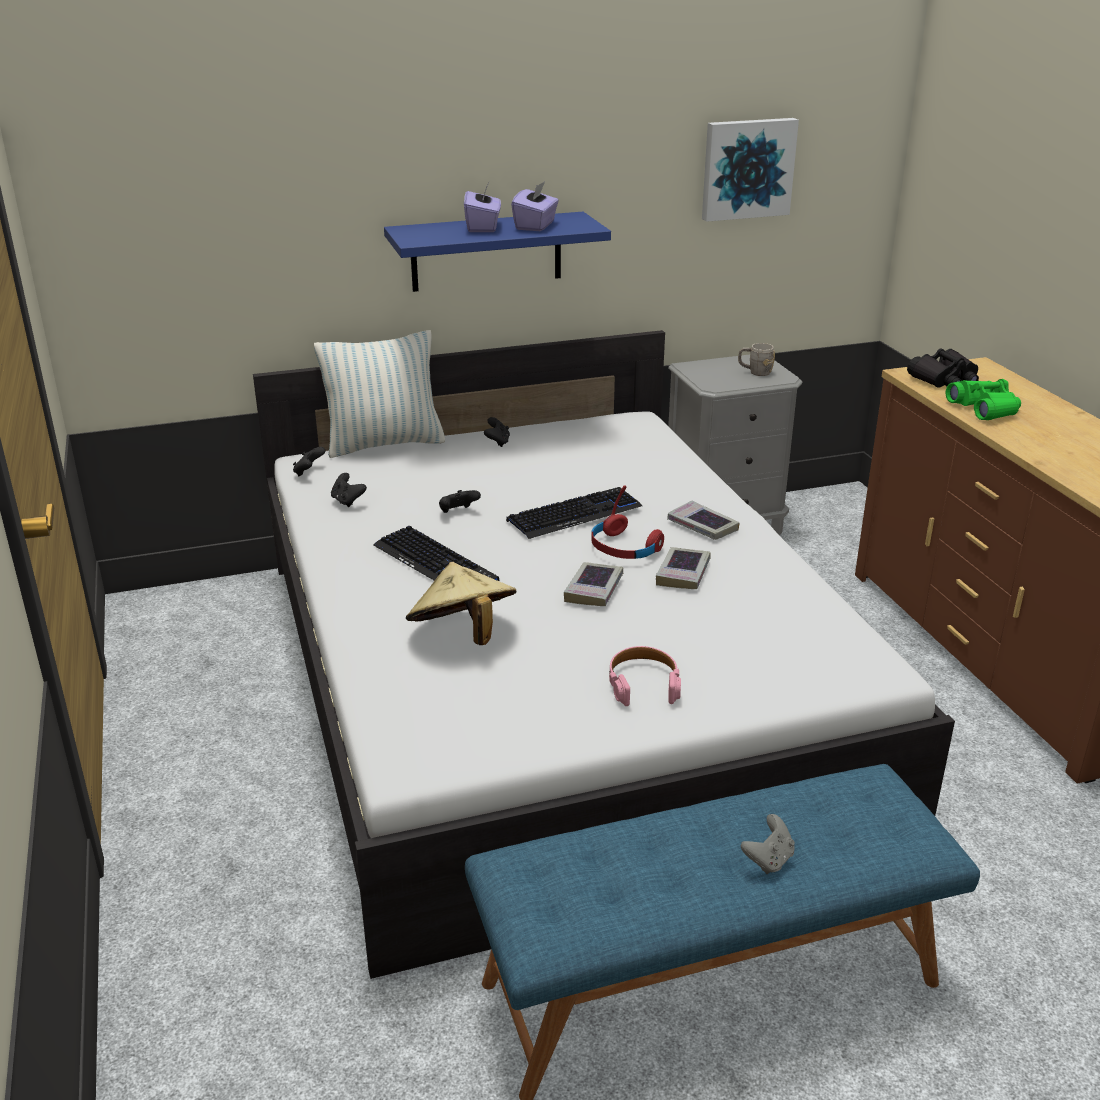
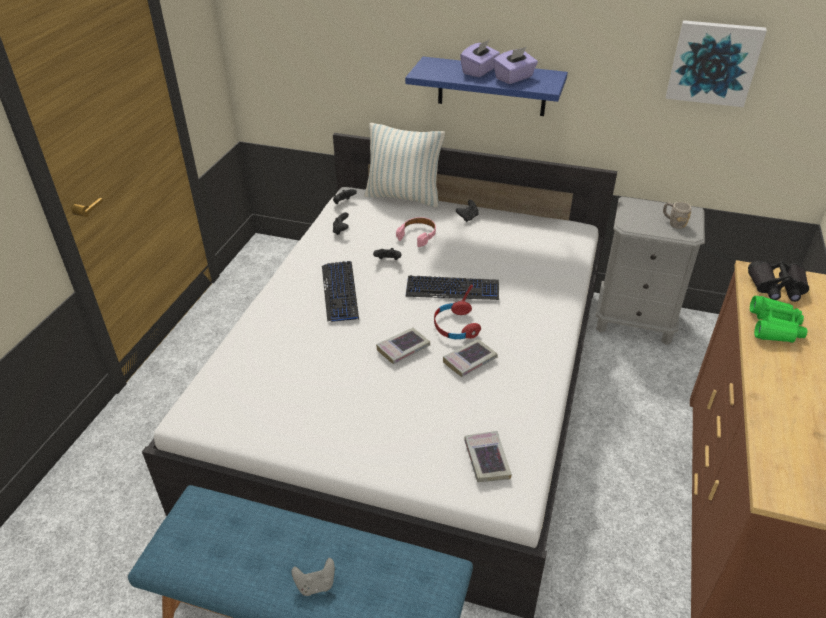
camera: 35 degrees right, 10 degrees up
(462, 635) = (302, 347): beige hat -> none
(643, 684) = (357, 429): pink headphones -> pink headphones (418, 235)
(702, 526) = (523, 330): book -> book (486, 460)

